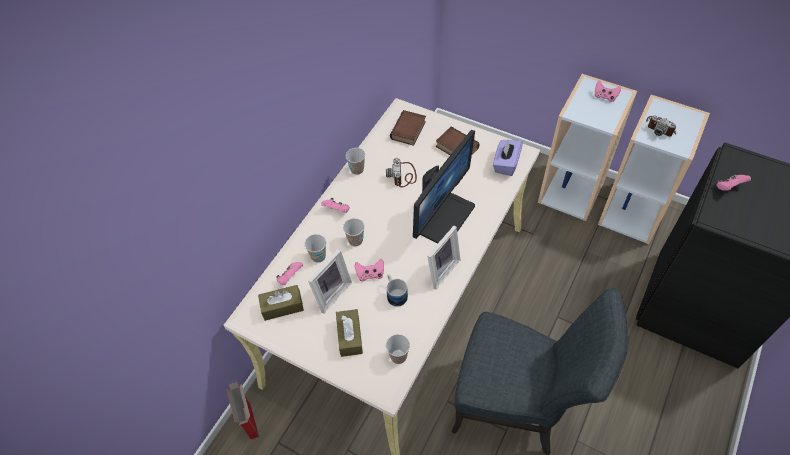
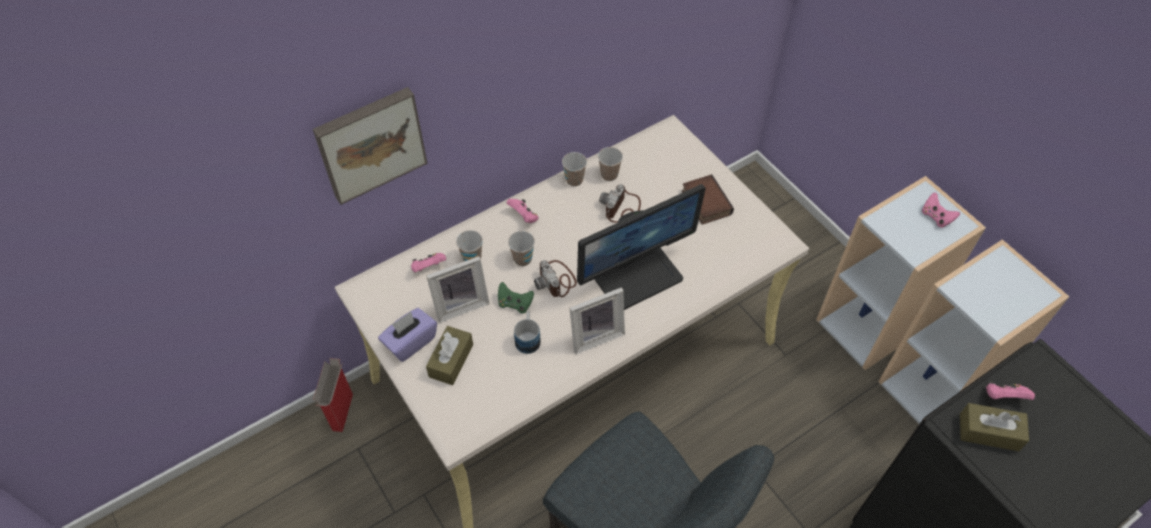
camera: 25 degrees right, 0 degrees up
(224, 196) = (370, 143): none -> picture
(282, 306) = (402, 295): brown tissue box -> brown tissue box (989, 432)
(370, 274) = (515, 304): pink game controller -> green game controller
(398, 356) = (488, 407): cup -> cup (609, 175)
(409, 131) = (662, 160): book -> none
(506, 164) = (753, 247): purple tissue box -> purple tissue box (410, 342)
(660, 127) = (985, 286): camera -> camera (556, 280)

